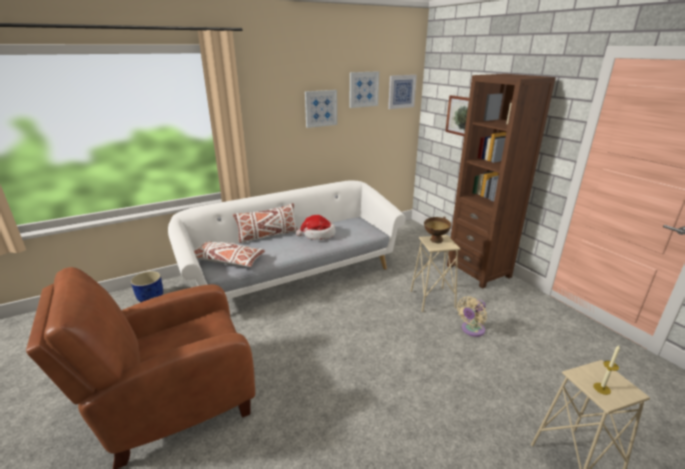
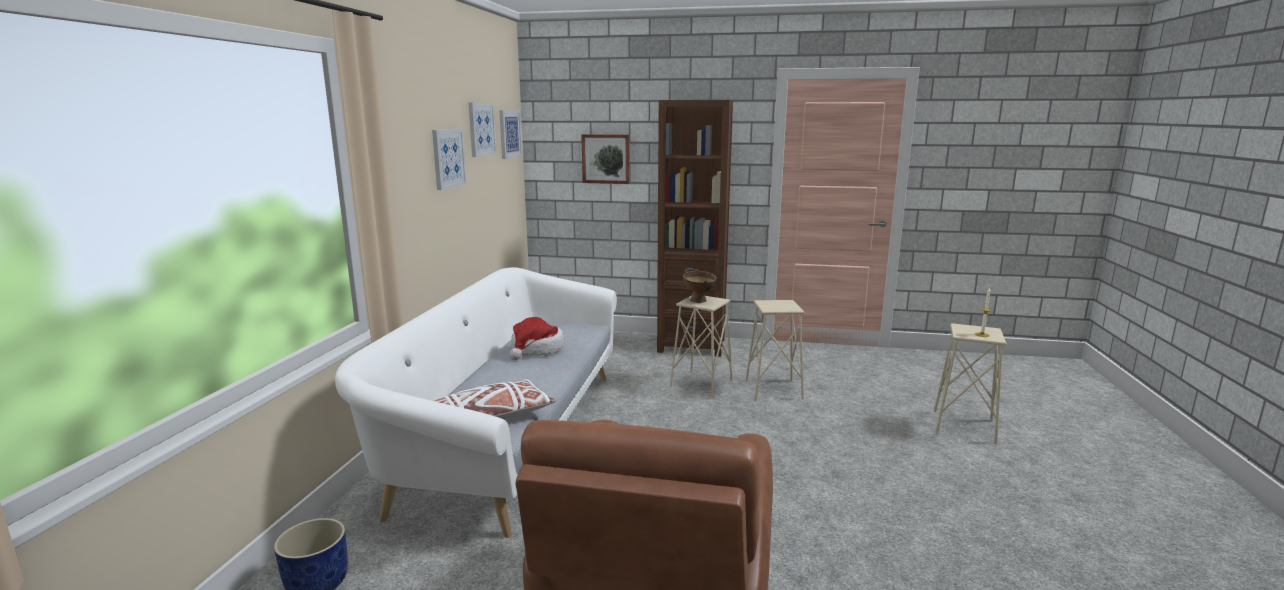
camera: 50 degrees left, 10 degrees down
(268, 236) = (467, 376): white pillow -> none
(471, 330) = (774, 389): beige fan -> beige stool

